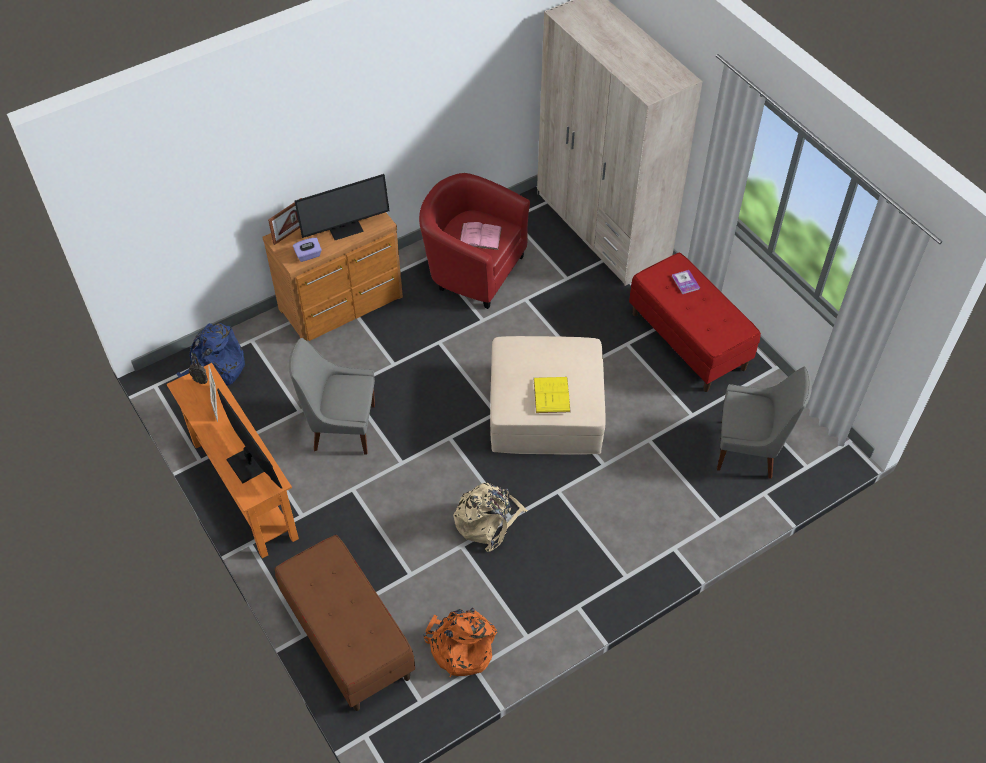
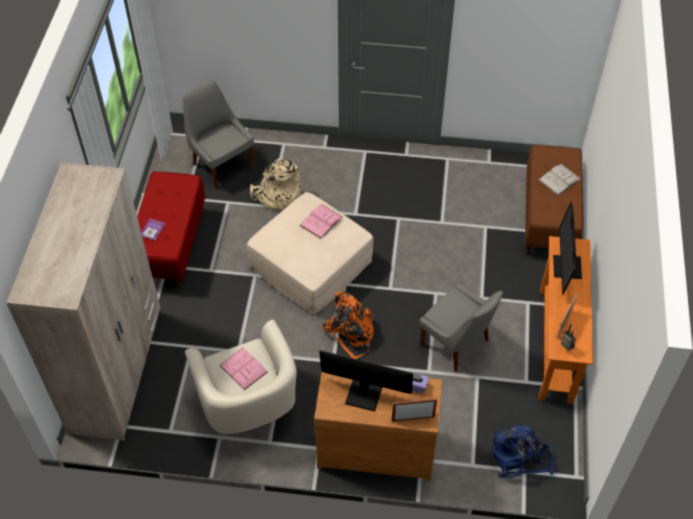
camera: 140 degrees left, 0 degrees up
(342, 617) = (559, 179): none -> white book
(460, 647) = (488, 175): orange backpack -> orange backpack (351, 332)
(472, 269) = (249, 405): red armchair -> beige armchair
(487, 521) = (413, 225): beige backpack -> beige backpack (277, 195)
(551, 395) = (321, 221): yellow book -> pink book

